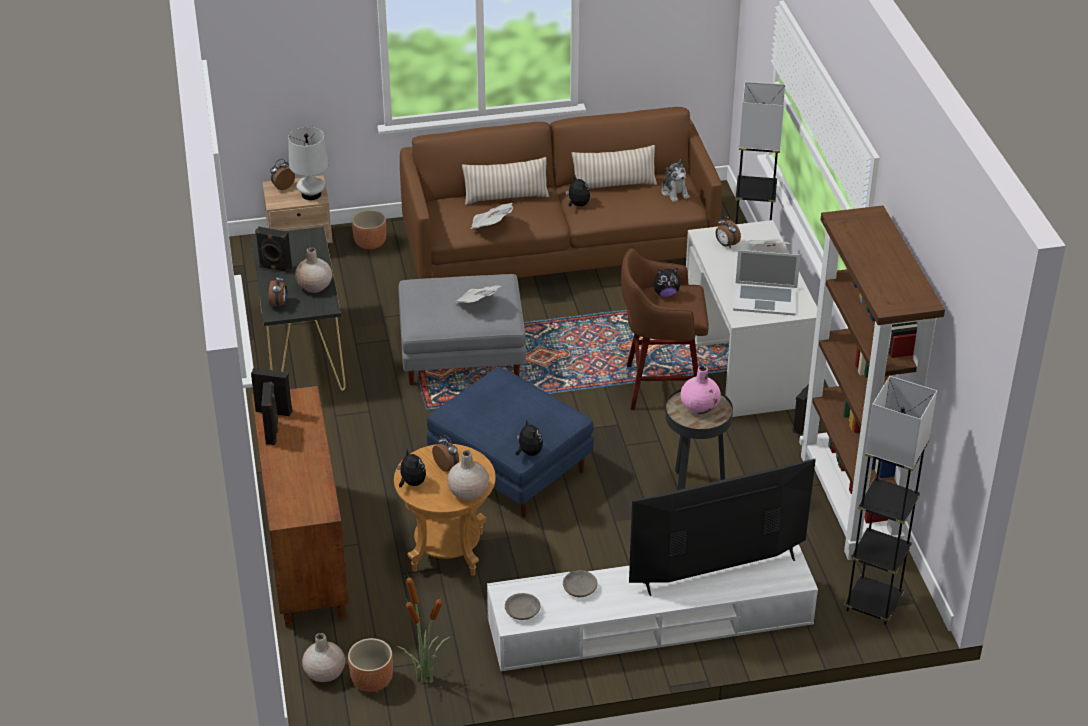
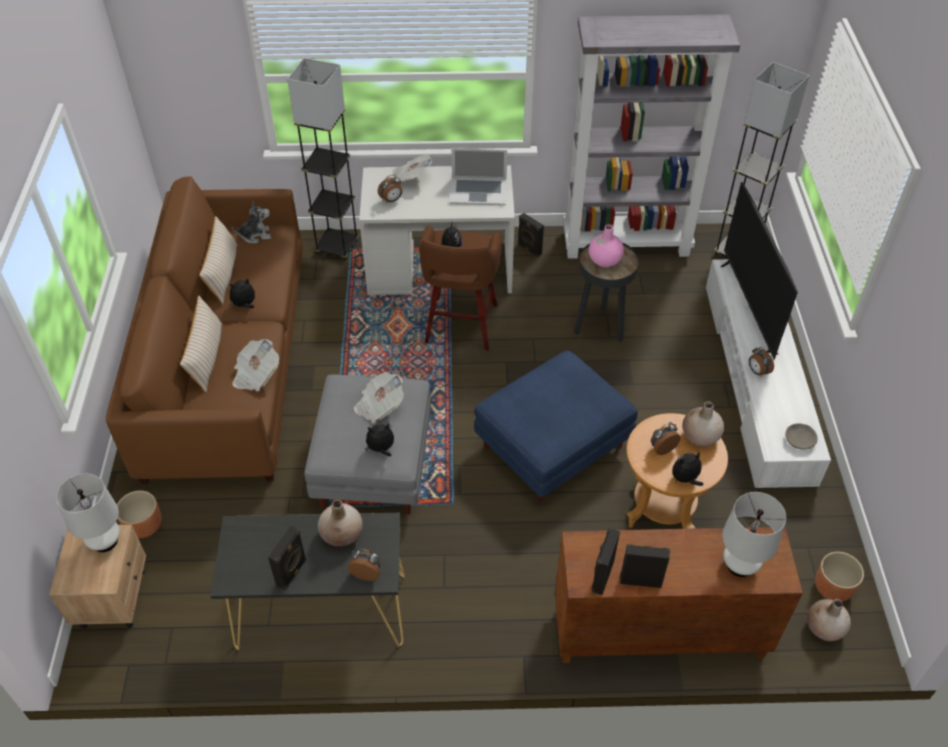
camera: 80 degrees left, 10 degrees up
(282, 186) = (72, 572): alarm clock -> alarm clock (757, 372)
(294, 491) = (740, 565): none -> white table lamp
(424, 677) = (825, 545): potted plant -> none
(529, 452) = (615, 397): plush toy -> plush toy (381, 449)
(580, 588) = (770, 397): grey bowl -> none
(765, 299) = (478, 191): laptop -> laptop turned 75 degrees clockwise
(850, 504) = (627, 243): brown bookcase -> grey bookcase

